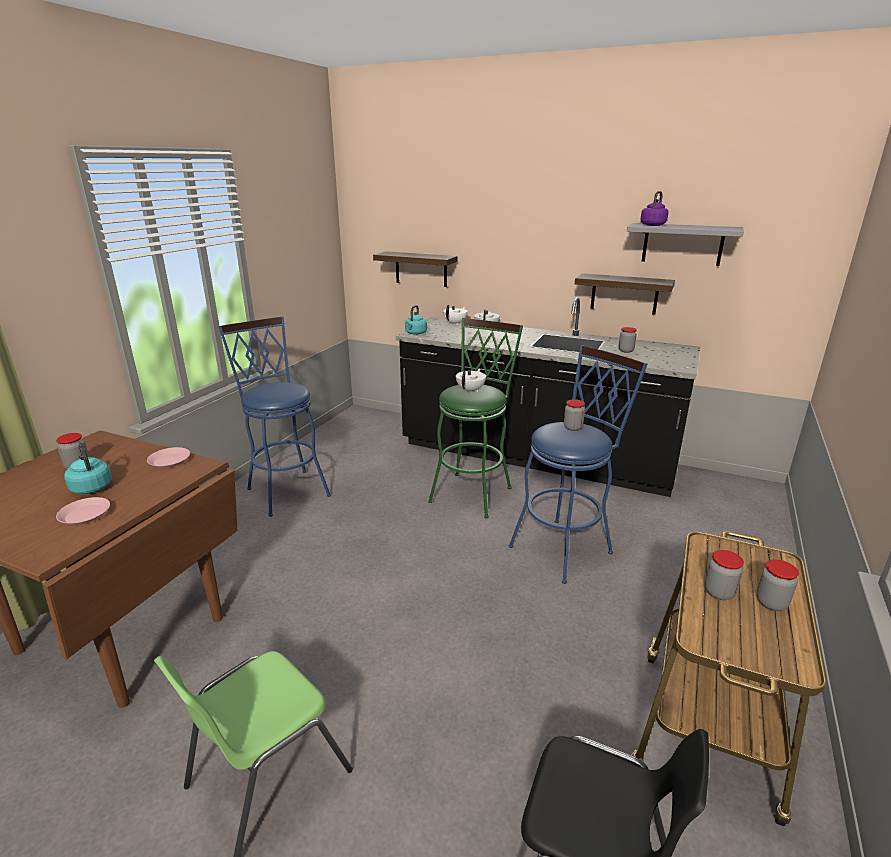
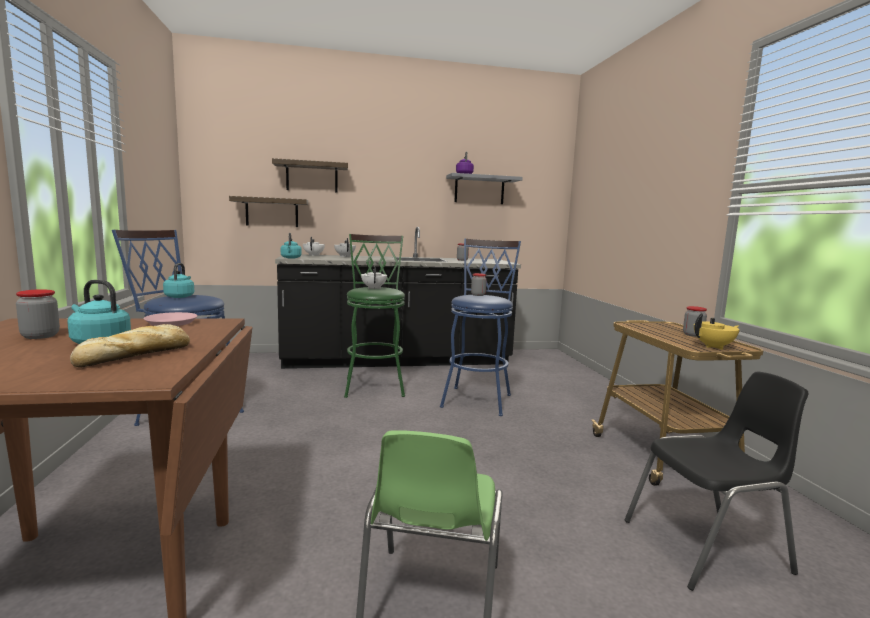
camera: 35 degrees left, 15 degrees down
(85, 514) = (137, 354): pink plate -> bread
(273, 387) = (180, 296): none -> turquoise kettle
(624, 294) = (445, 226): shelf -> shelf (312, 177)
(719, 592) = (667, 336): jar -> none
(746, 646) = (714, 347): none -> yellow teapot

